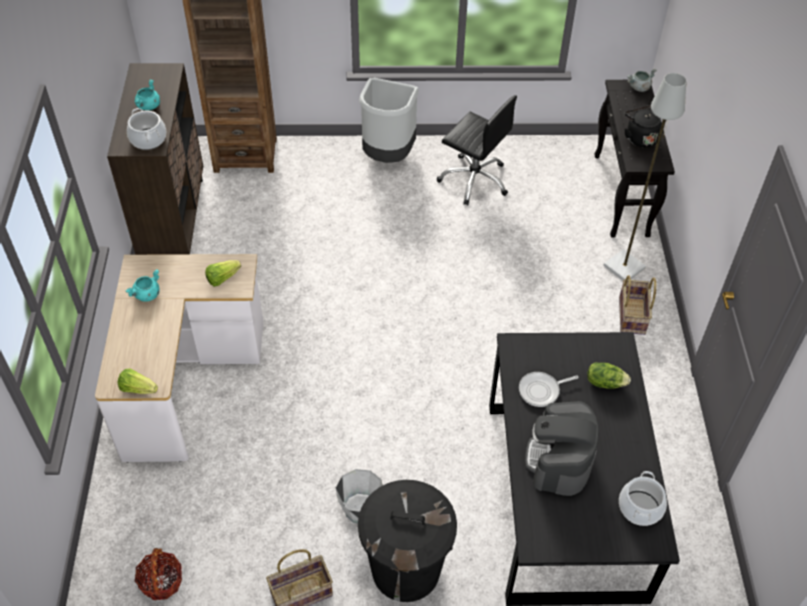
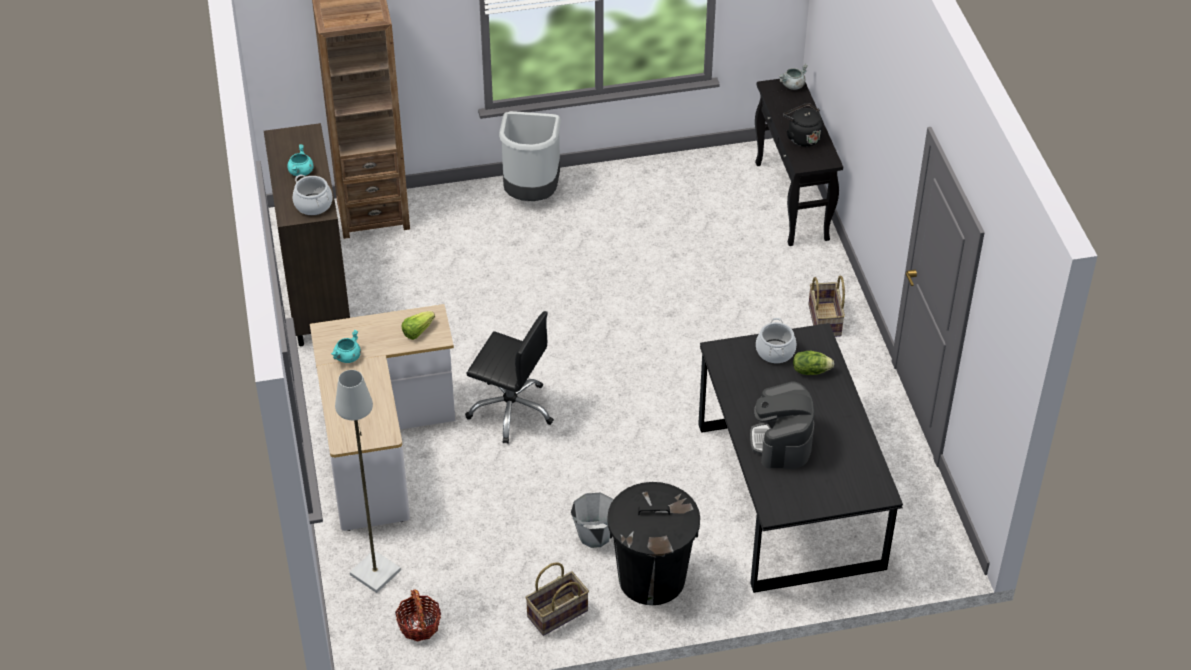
camera: 10 degrees left, 5 degrees down
(138, 389) = (369, 440): lettuce -> none
(474, 180) = (632, 207): black office chair -> black office chair (511, 410)
(541, 391) = (753, 386): frying pan -> none
(625, 267) = (809, 273): grey floor lamp -> grey floor lamp (376, 572)
(640, 508) = (861, 468): cooking pot -> cooking pot (775, 351)

